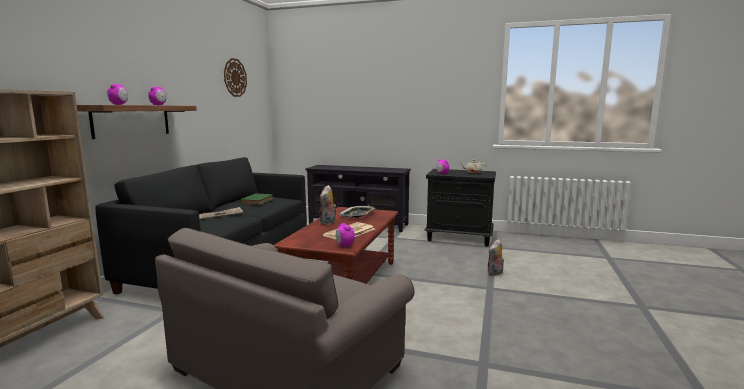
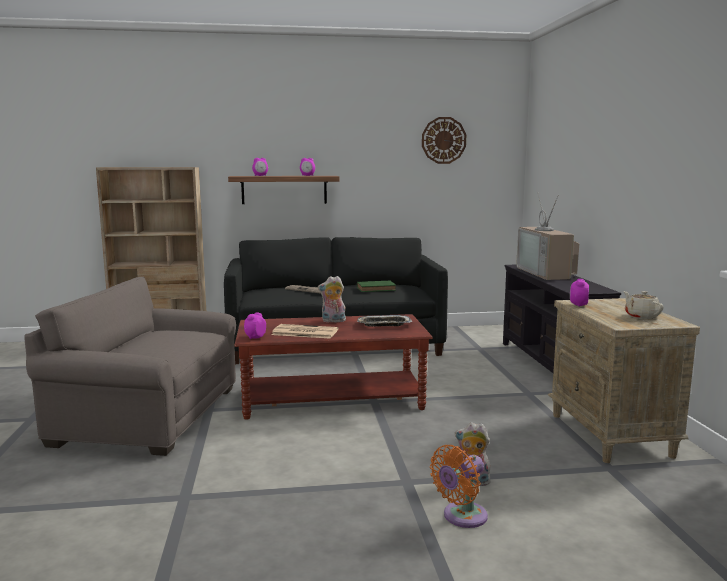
camera: 65 degrees right, 0 degrees up
(346, 167) = (547, 273): none -> television
(460, 238) = (611, 435): black nightstand -> beige nightstand
(533, 284) = (461, 517): none -> orange fan

